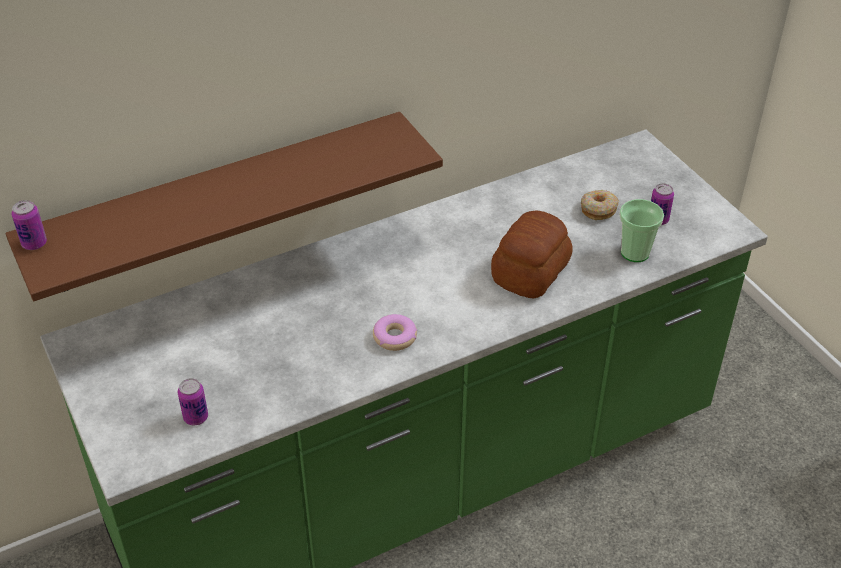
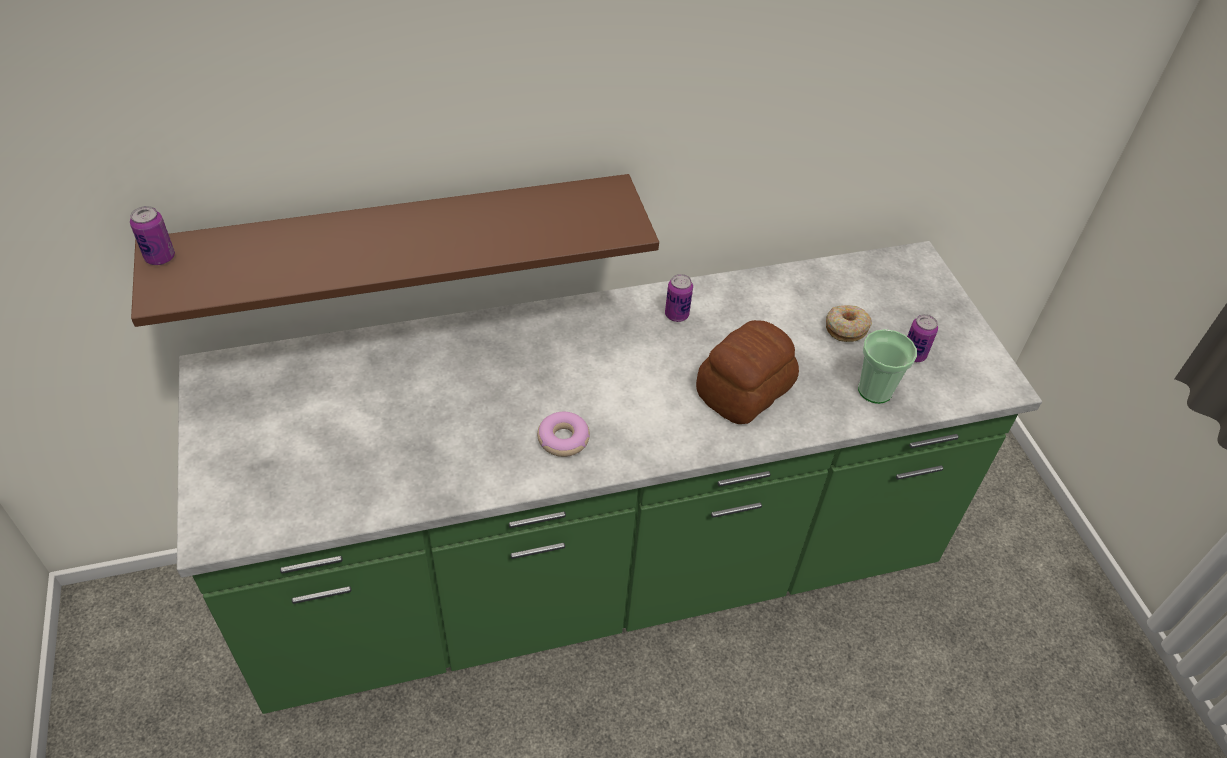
camera: 10 degrees right, 5 degrees up
(196, 417) = (308, 490): can -> can (676, 315)

